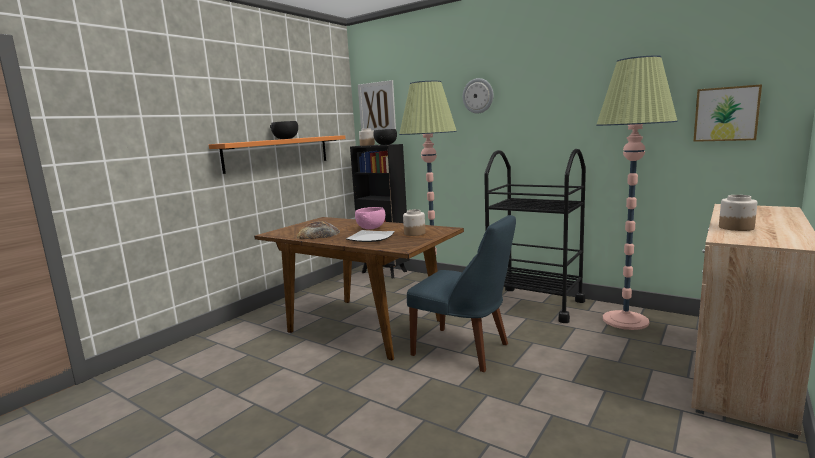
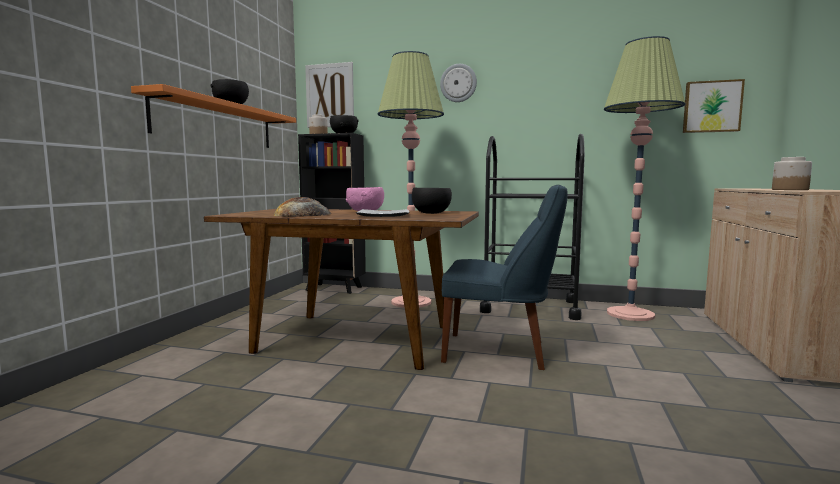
camera: 20 degrees left, 5 degrees down
(414, 233) = (431, 213): jar -> black bowl

